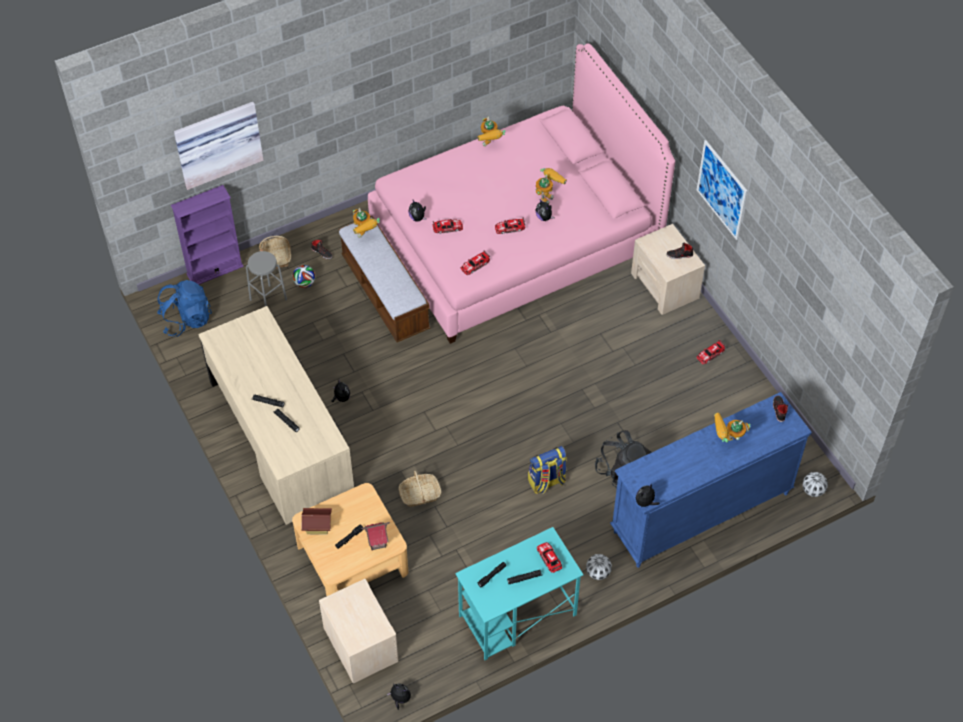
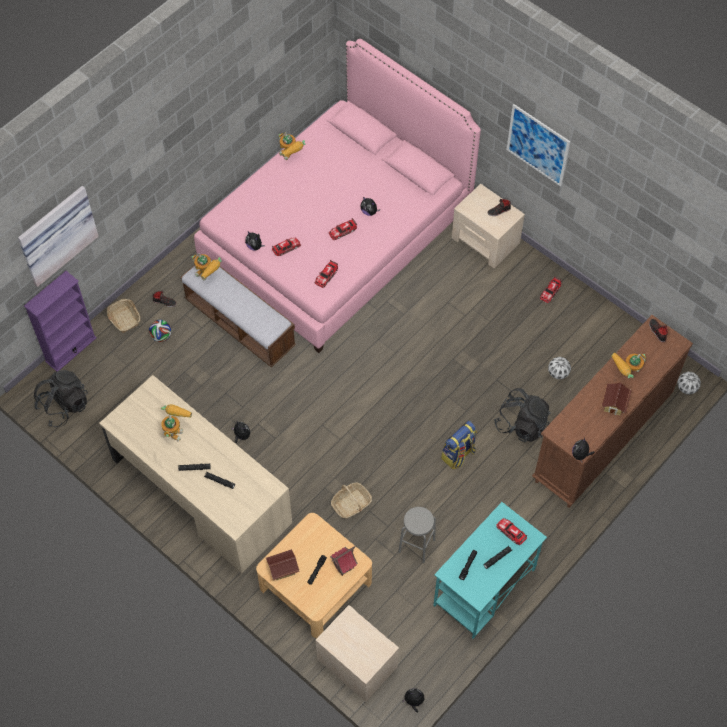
camera: 20 degrees left, 5 degrees up
(186, 319) = (64, 406): blue backpack -> black backpack
(268, 299) = (133, 362): grey stool -> grey stool (416, 545)
(547, 195) = (363, 190): toy robot -> toy robot (175, 429)
(598, 573) = (537, 524): football -> football (558, 374)
(700, 512) = (601, 439): blue dresser -> brown dresser
(702, 466) = (614, 405): none -> toy house

